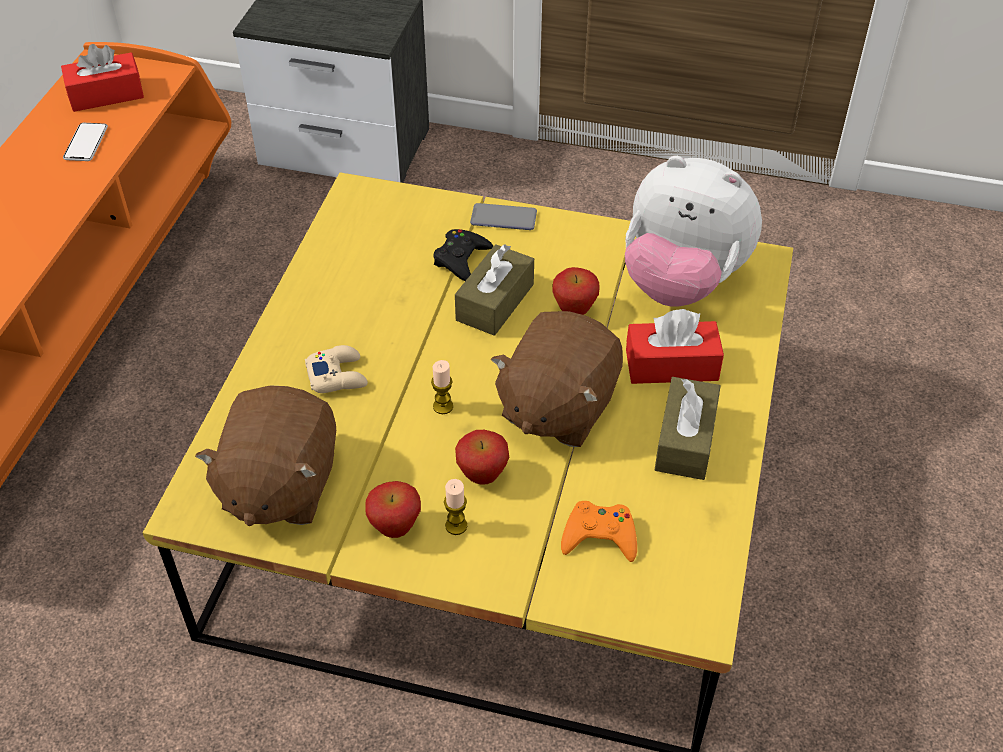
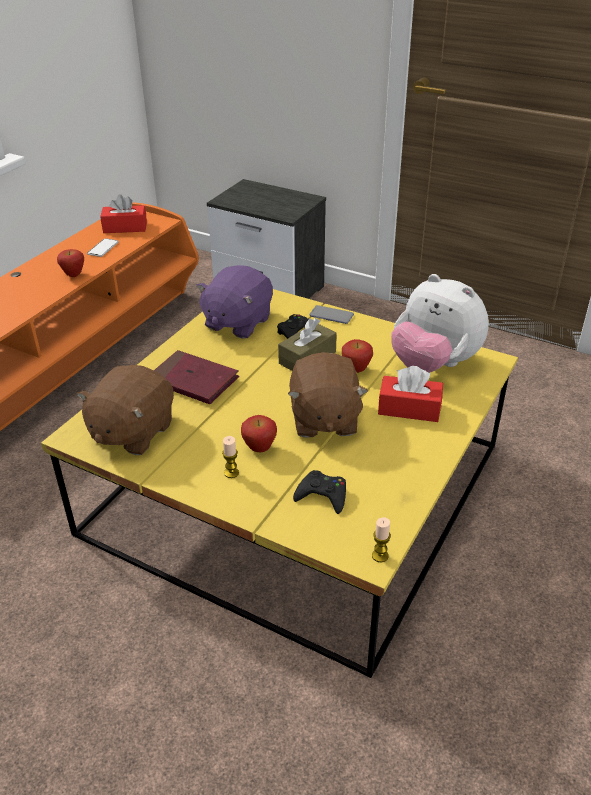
camera: 15 degrees right, 10 degrees down
(337, 375) = (193, 381): beige game controller -> red book
(364, 255) = (237, 322): none -> purple plush toy
(395, 529) = (192, 467): apple -> apple (74, 275)
(443, 406) = (251, 407): candle -> candle (380, 556)
(557, 407) = (323, 419): brown plush toy -> brown plush toy turned 45 degrees counterclockwise
(599, 536) = (322, 495): orange game controller -> black game controller
(685, 440) = (402, 451): brown tissue box -> none

